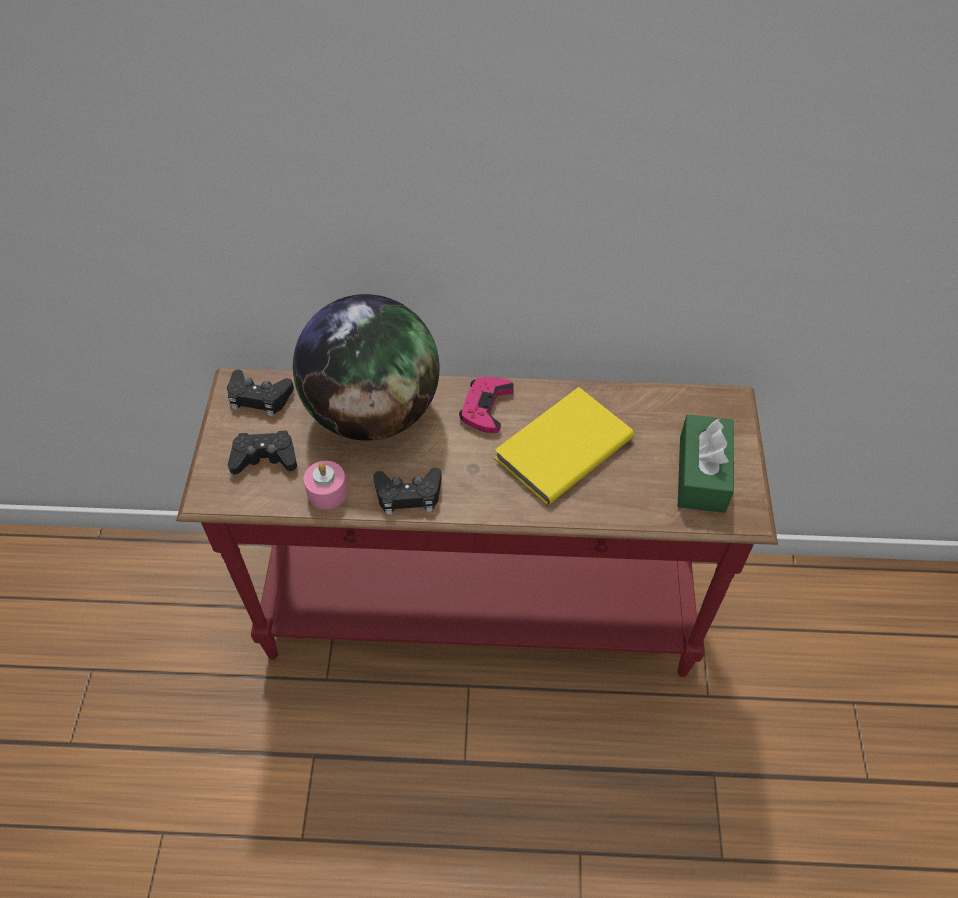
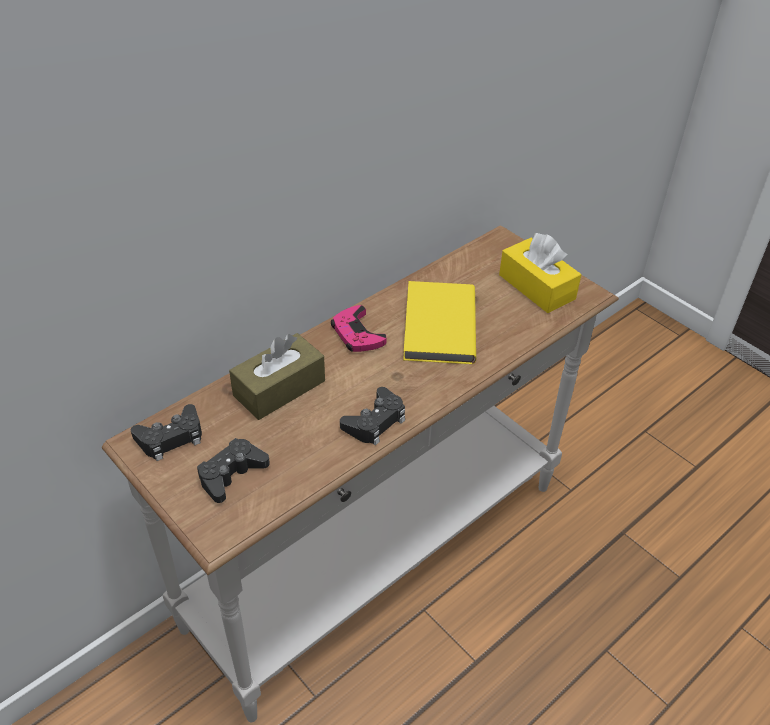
camera: 45 degrees left, 10 degrees down
(327, 492) = (313, 462): pink candle -> none
(373, 412) = (279, 388): globe -> brown tissue box
(479, 615) = (379, 557): red console table -> white console table
(702, 474) = (536, 287): green tissue box -> yellow tissue box

